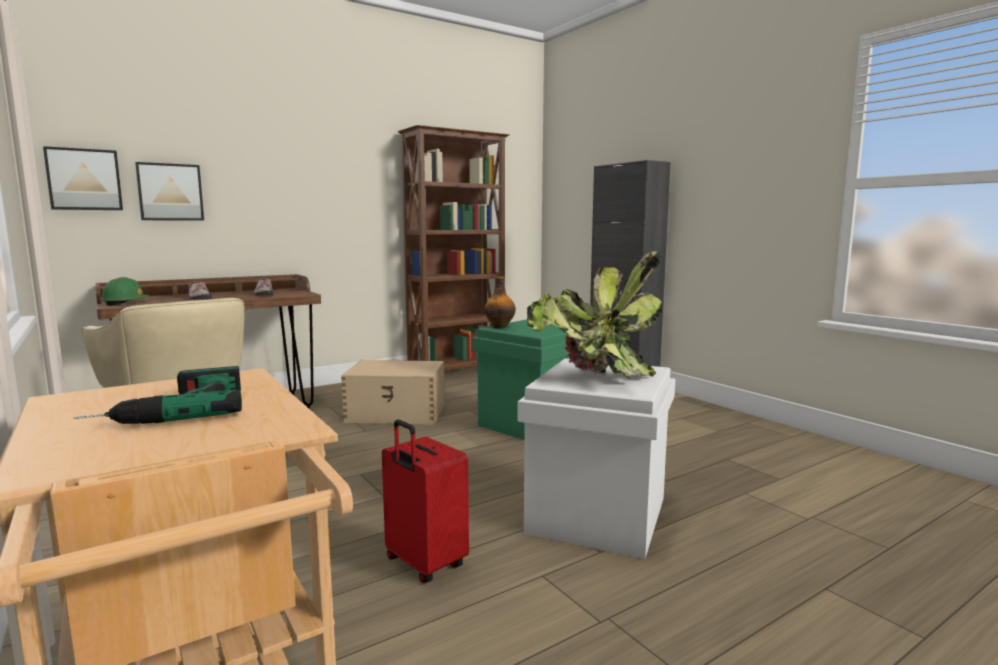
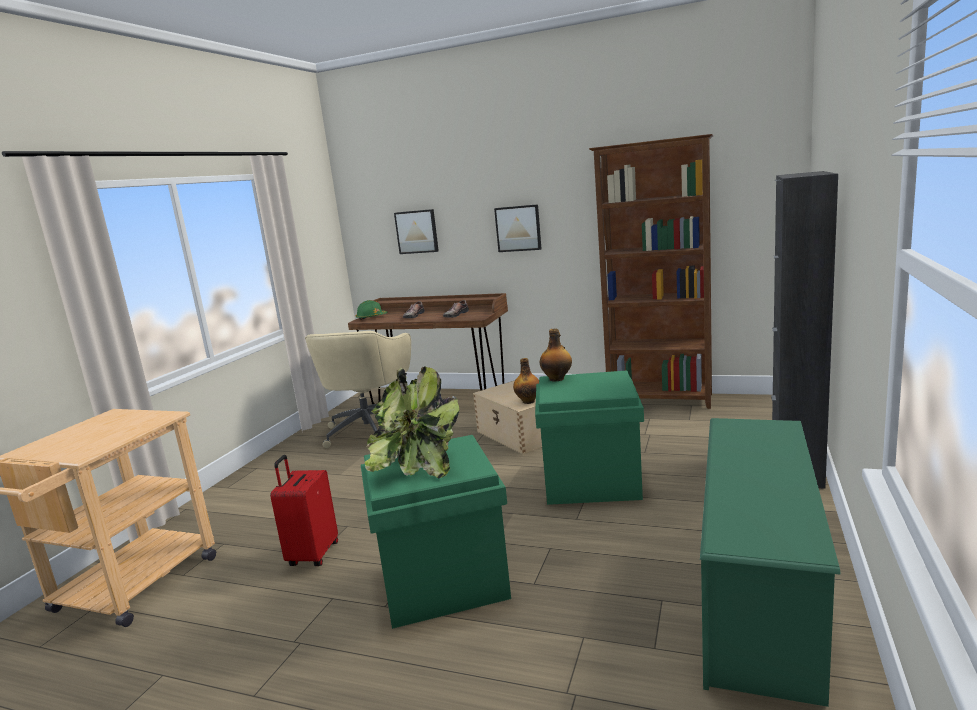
camera: 55 degrees right, 5 degrees up
(84, 179) = (370, 228): picture -> picture (518, 228)
(168, 410) = (99, 431): power drill -> none
(421, 369) = (528, 401): none -> bottle
(598, 516) = (441, 583): white storage box -> green storage box
(751, 438) = (758, 595): none -> green shoe rack

